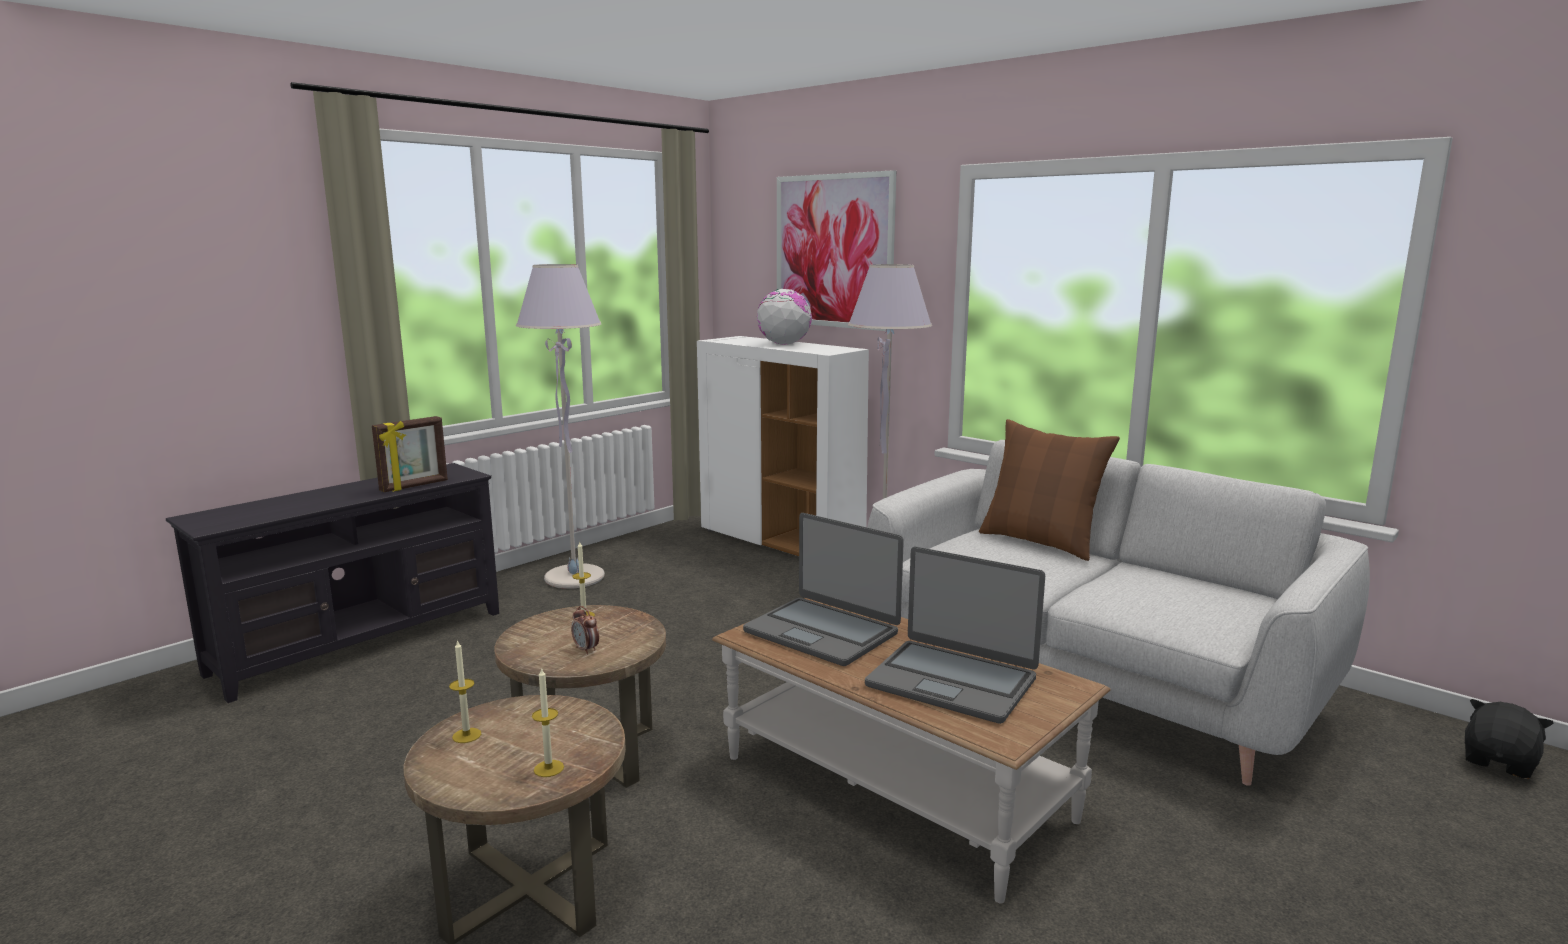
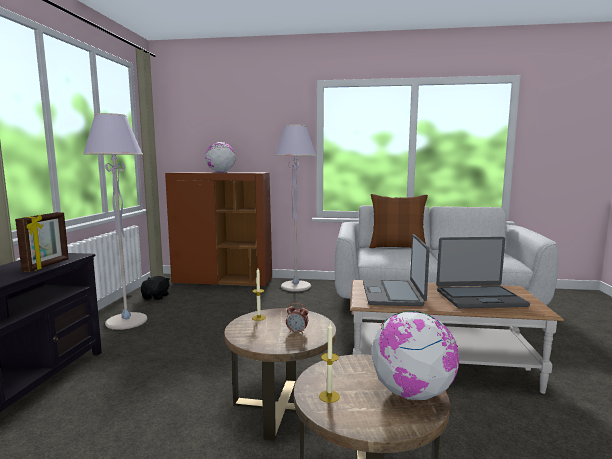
camera: 35 degrees left, 5 degrees down
(548, 768) = (412, 393): candle -> globe
(781, 542) = (223, 281): white cabinet -> brown cabinet
(822, 632) = (393, 294): laptop -> laptop turned 90 degrees clockwise
(833, 251) = (242, 123): picture -> none
(1500, 762) = (565, 296): black plush toy -> black plush toy (156, 297)

